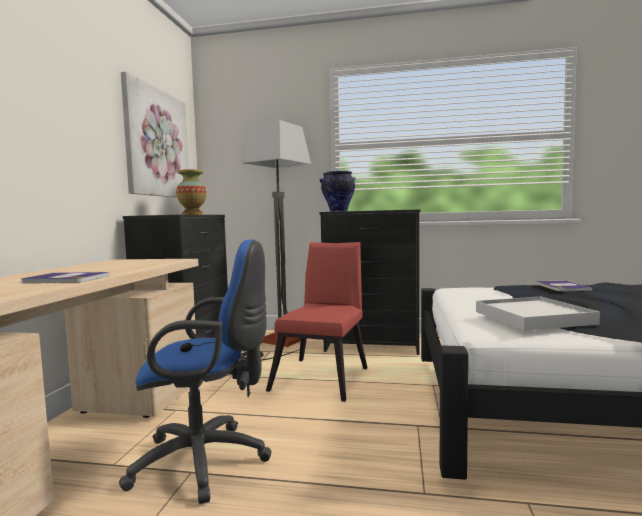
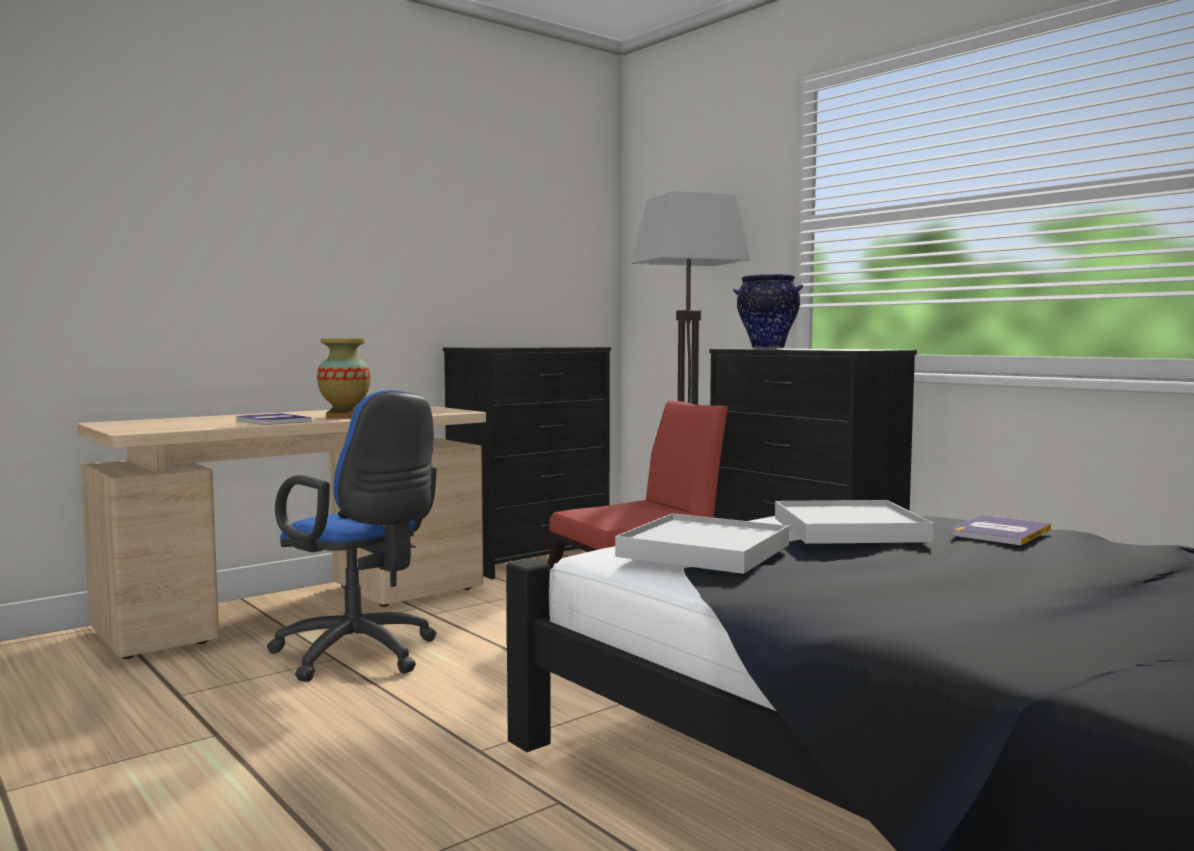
camera: 40 degrees right, 0 degrees up
(157, 143) = (524, 239): picture -> none
(192, 214) = (540, 347): vase -> vase (345, 416)
(525, 295) = (848, 529): none -> white tray

